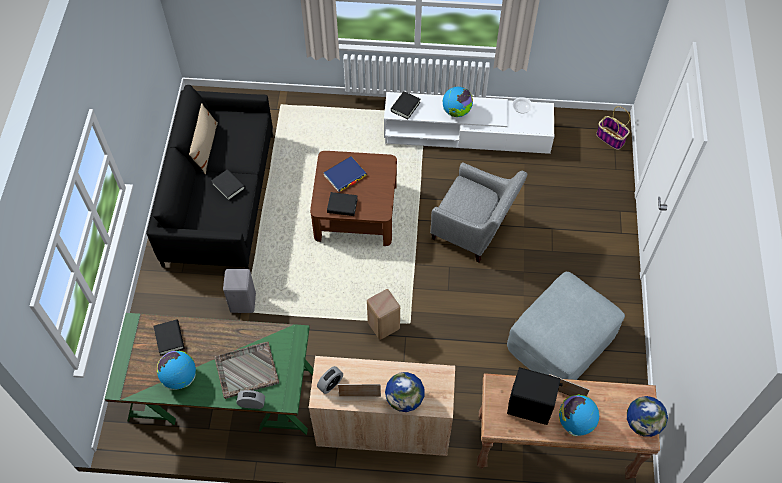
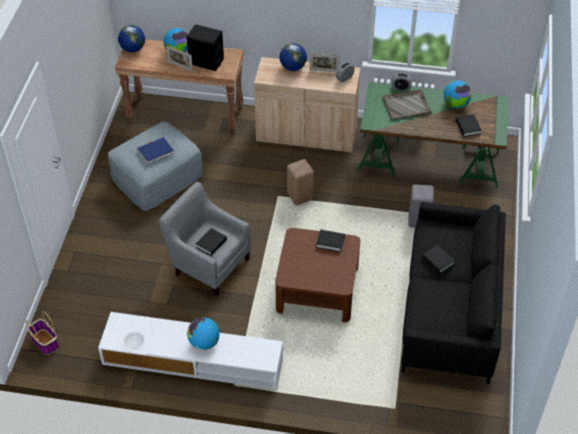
camera: 175 degrees left, 10 degrees down
(206, 147) = (465, 300): beige pillow -> none
(345, 175) = (326, 269): blue book -> blue book (155, 151)
(405, 107) = (258, 352): black book -> black book (211, 243)

